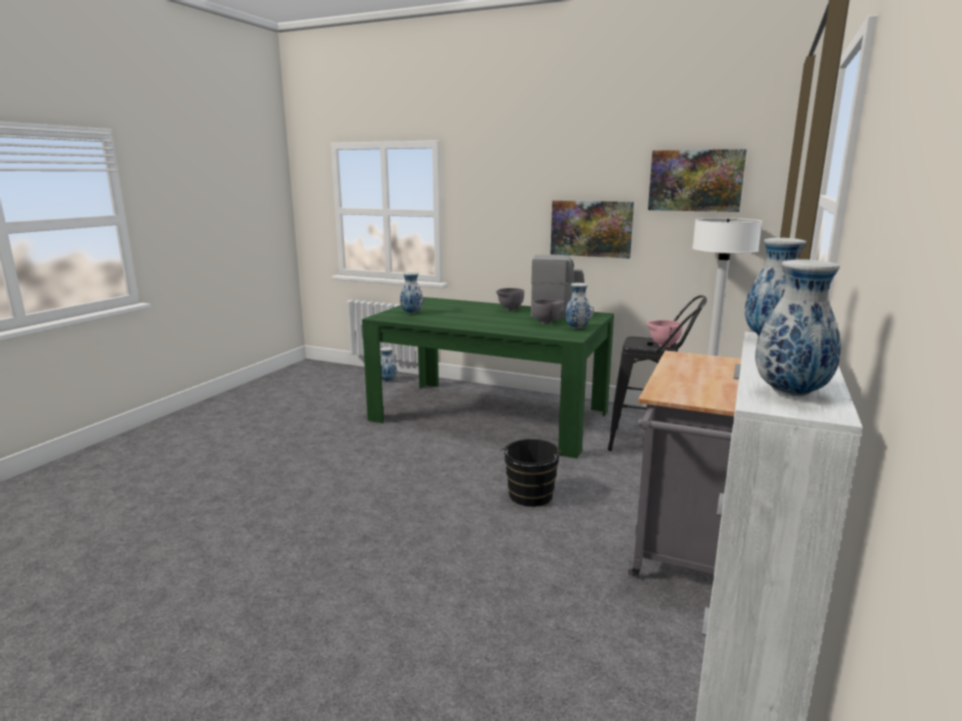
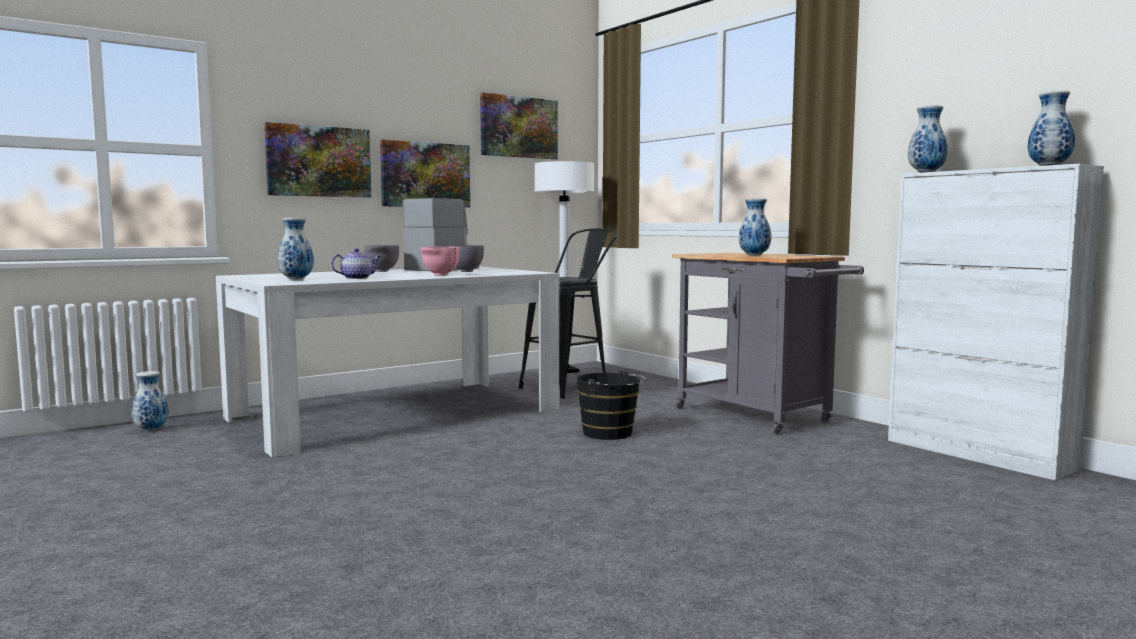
camera: 60 degrees left, 10 degrees down
(439, 319) = (357, 278): none -> teapot
(490, 416) = (395, 413): green dining table -> white dining table
(506, 219) = (318, 161): none -> picture
(576, 328) = (507, 270): vase -> vase (754, 255)
(662, 346) = (579, 278): pink bowl -> pink bowl (439, 275)

